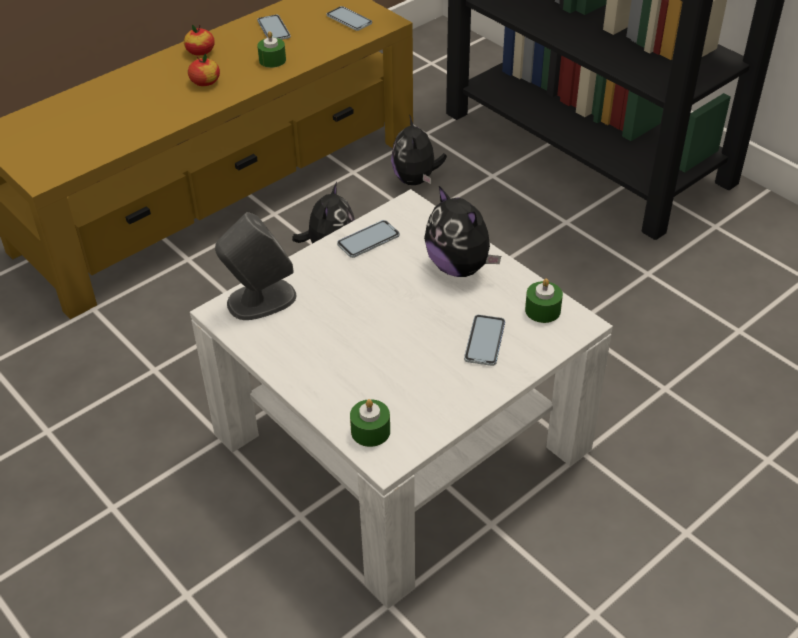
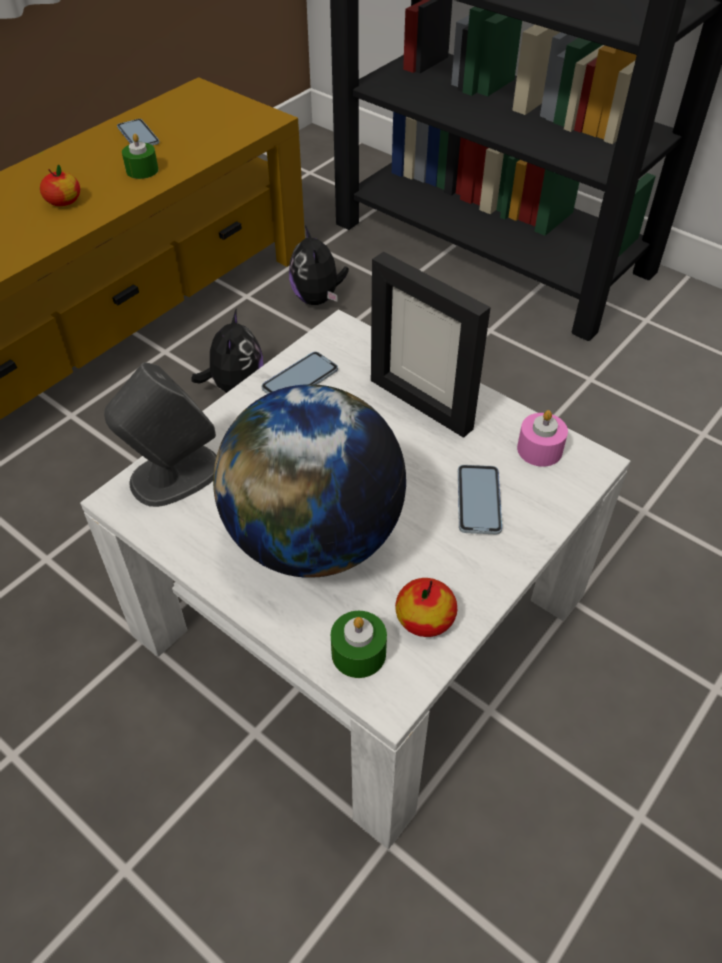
camera: 10 degrees left, 5 degrees up
(200, 52) = (53, 167): apple -> apple (425, 619)
(349, 20) = (225, 119): phone -> none
(354, 354) = (314, 539): none -> globe
(460, 267) = (422, 403): plush toy -> picture frame
(542, 310) = (539, 449): green candle -> pink candle

